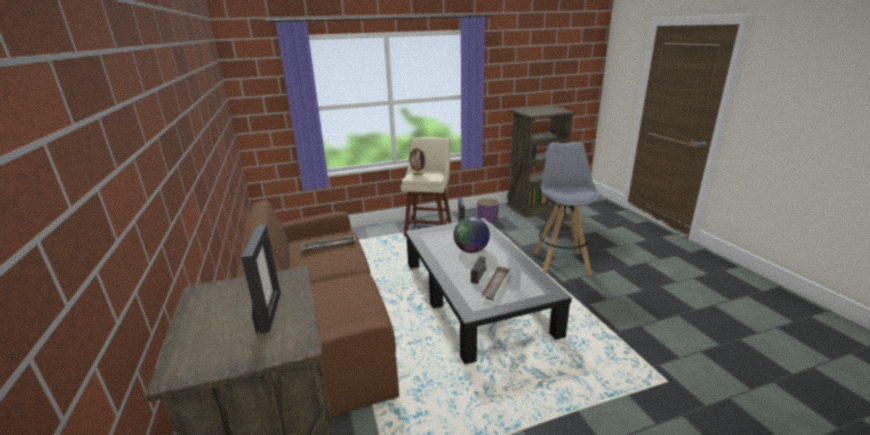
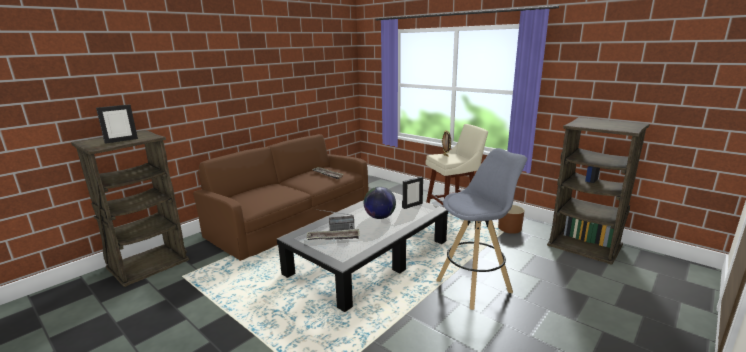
camera: 60 degrees right, 5 degrees down
(487, 219) = (509, 228): purple planter -> brown planter

